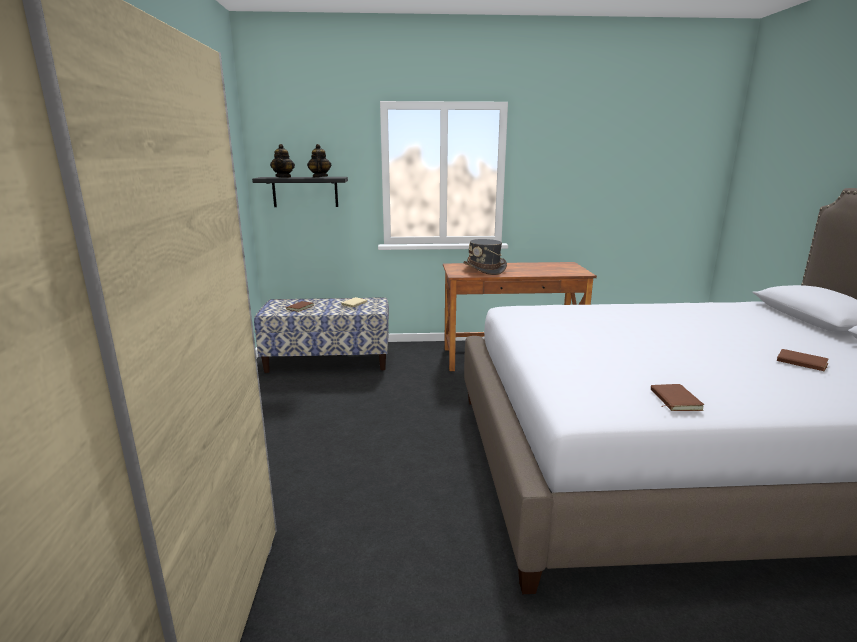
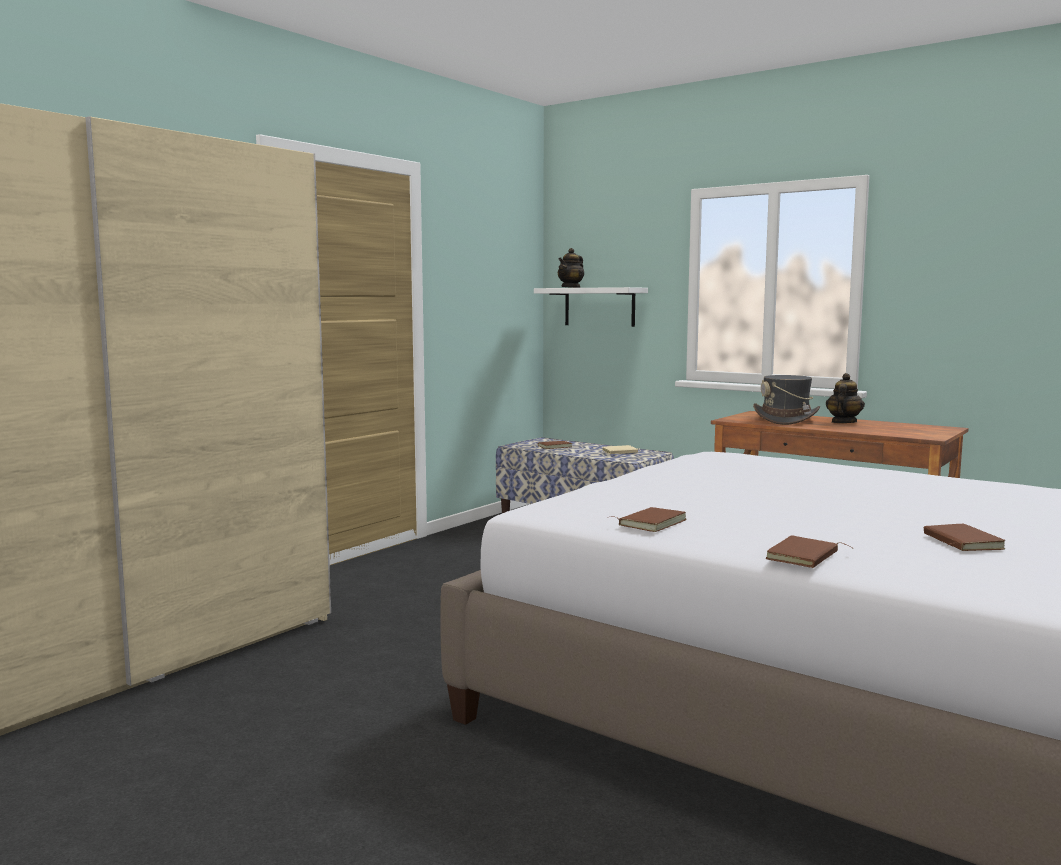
camera: 40 degrees right, 10 degrees down
(305, 192) = (599, 307): black shelf -> white shelf
(319, 177) = (609, 287): teapot -> teapot (843, 422)
(806, 405) = (804, 557): none -> brown book

